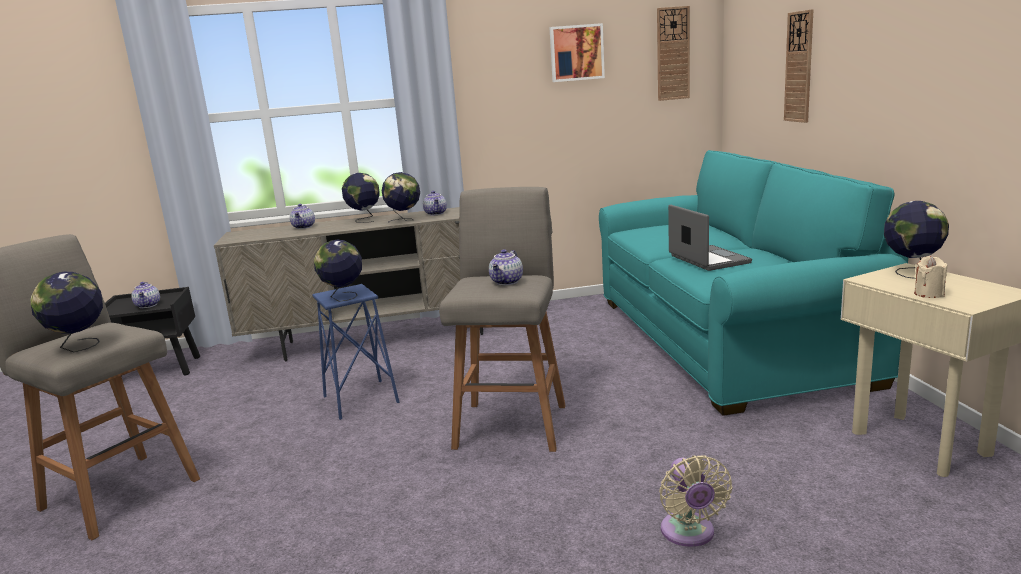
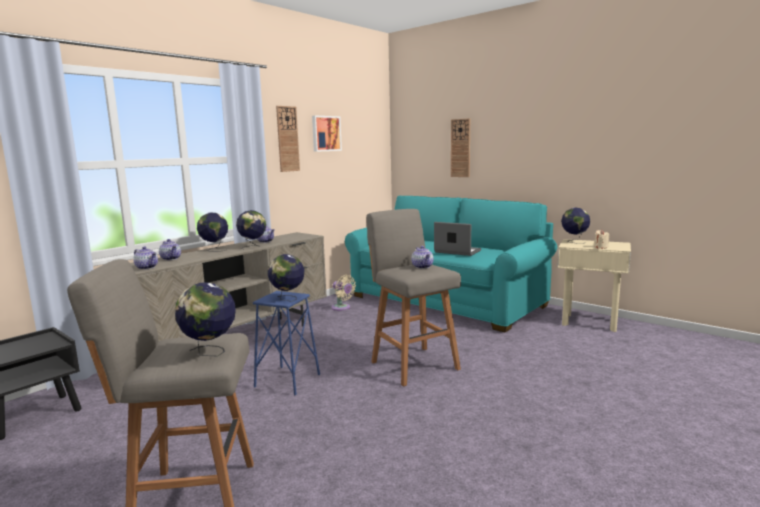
camera: 40 degrees left, 5 degrees down
(148, 305) = (37, 347): teapot -> teapot (147, 267)
(673, 54) = (370, 138): wall clock -> wall clock (287, 139)
(689, 534) = (576, 380): beige fan -> beige fan (342, 308)

